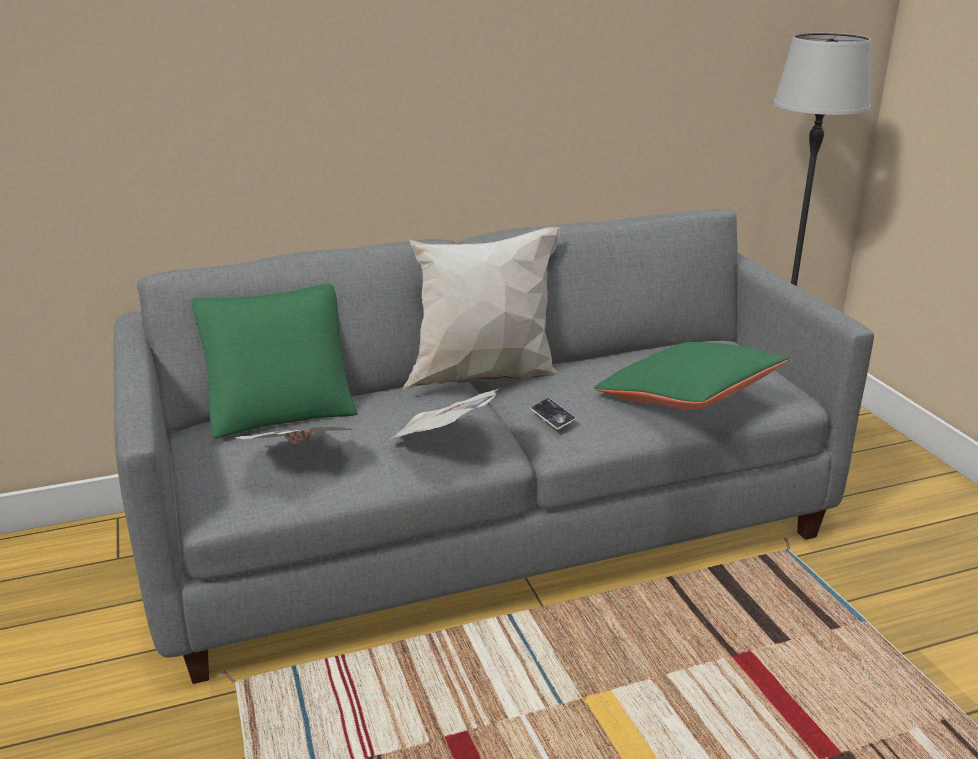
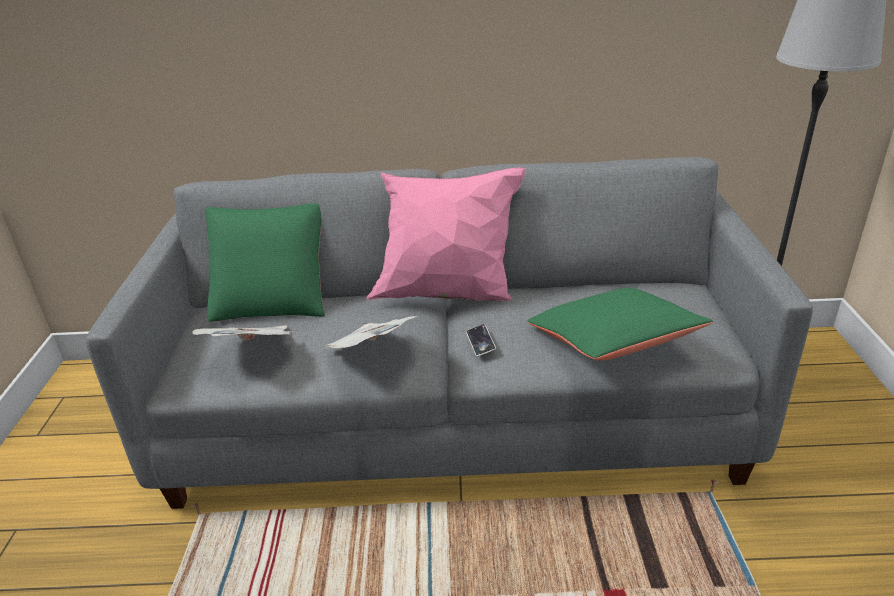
camera: 20 degrees right, 5 degrees up
(485, 378) = (448, 295): white pillow -> pink pillow

